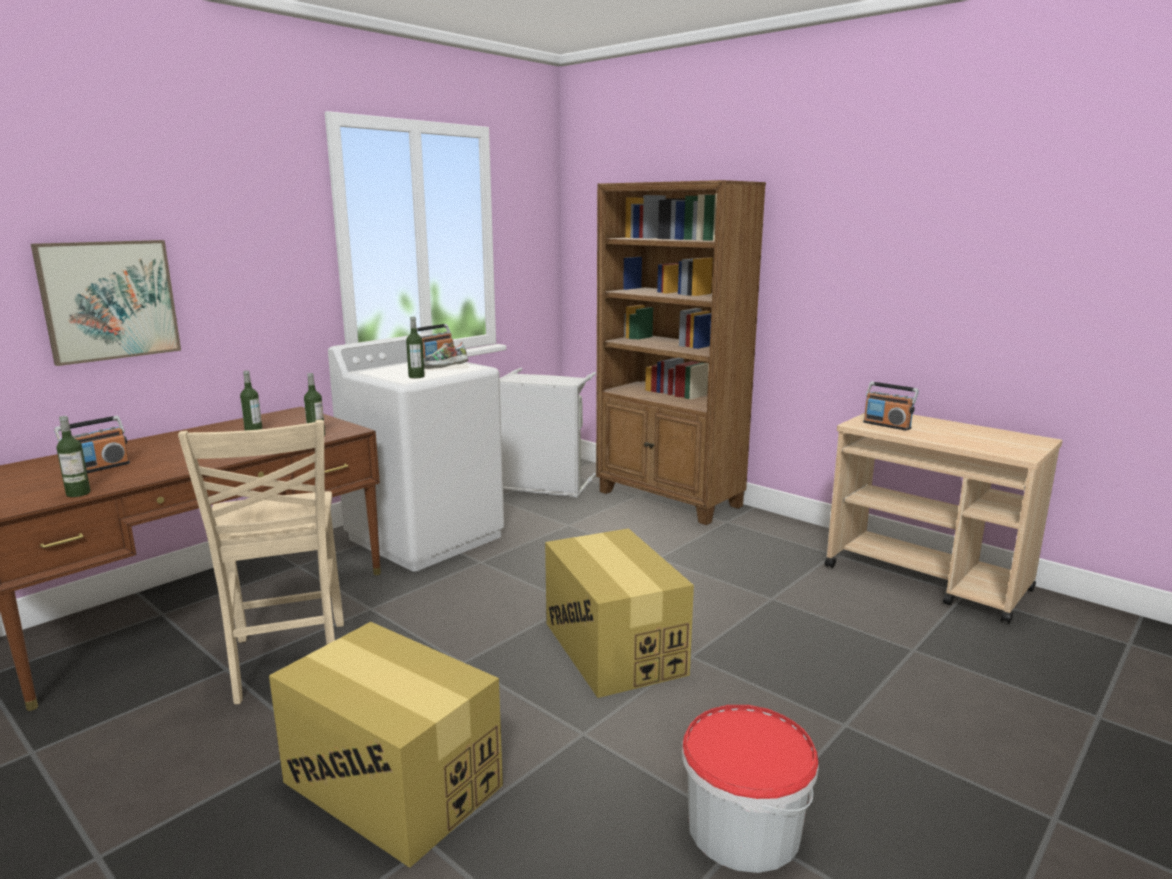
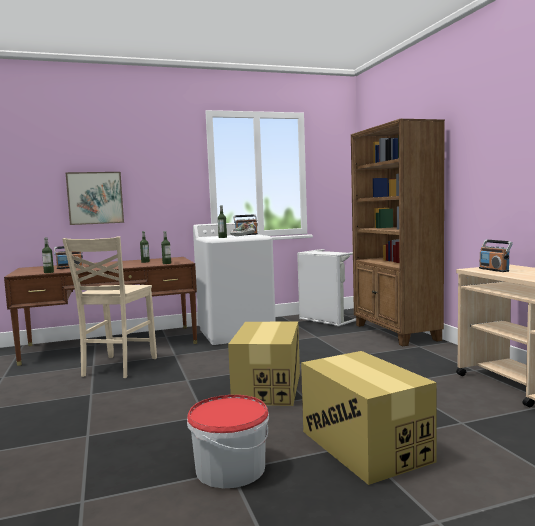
camera: 30 degrees right, 10 degrees down
(392, 783) = (101, 413): cardboard box -> cardboard box (364, 445)

